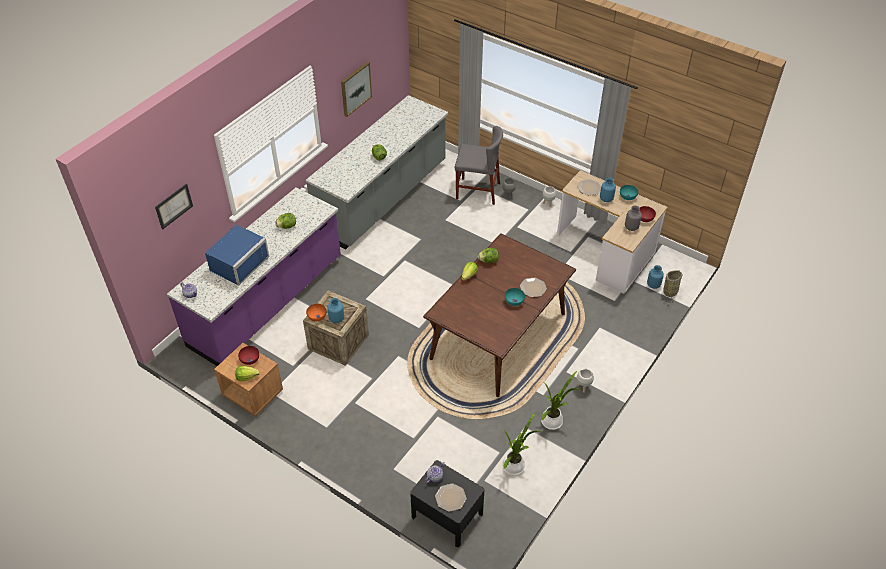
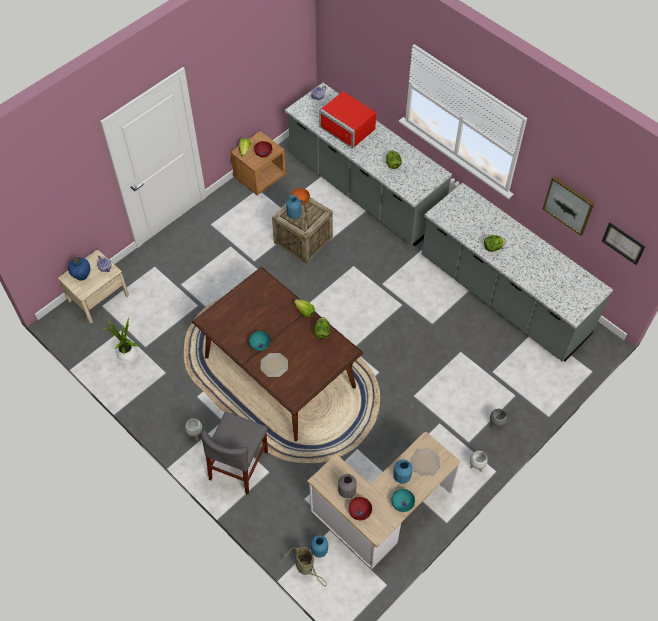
camera: 100 degrees right, 10 degrees up
(173, 206) = (363, 45): picture -> picture (623, 243)
(237, 263) = (350, 127): blue microwave -> red microwave
(267, 302) = (364, 190): purple counter -> grey counter
(447, 515) = (98, 297): black nightstand -> beige nightstand
(451, 498) = (82, 276): plate -> blue vase
(477, 191) = (507, 393): grey chair -> grey chair (239, 465)
(553, 421) = (164, 398): potted plant -> none

